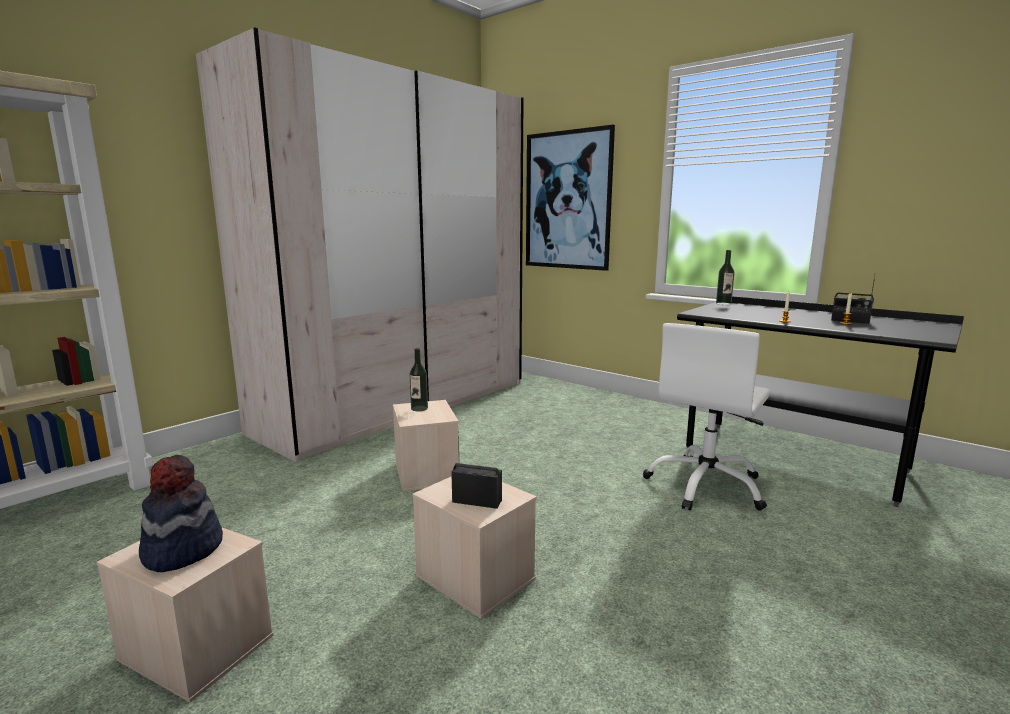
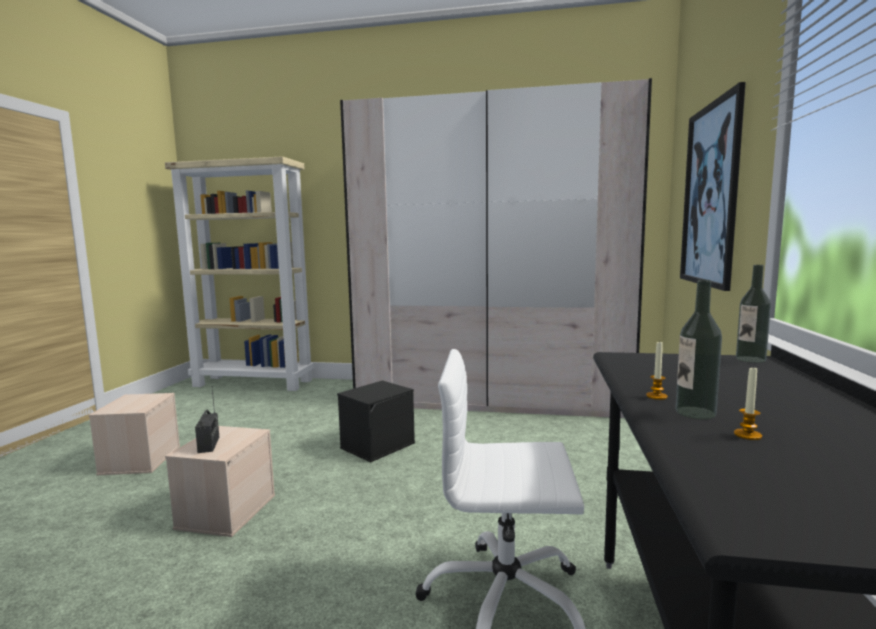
camera: 60 degrees right, 5 degrees down
(182, 550) = (134, 402): hat -> none
(419, 408) = (381, 388): bottle -> bottle (695, 413)
(425, 472) = (377, 445): beige storage box -> black storage box
(850, 321) = (797, 438): radio -> none

